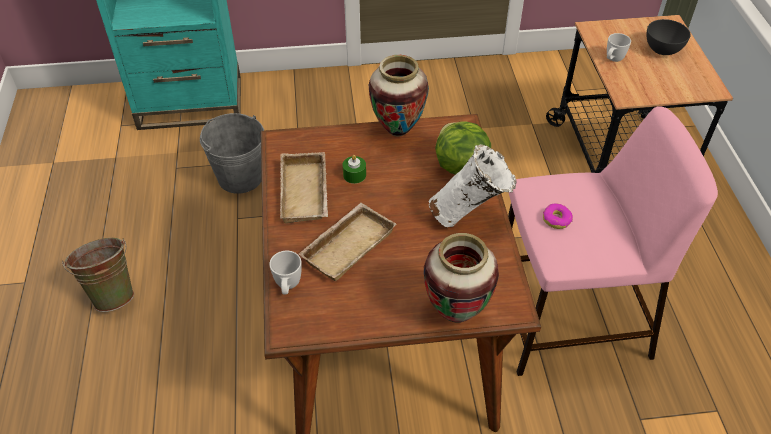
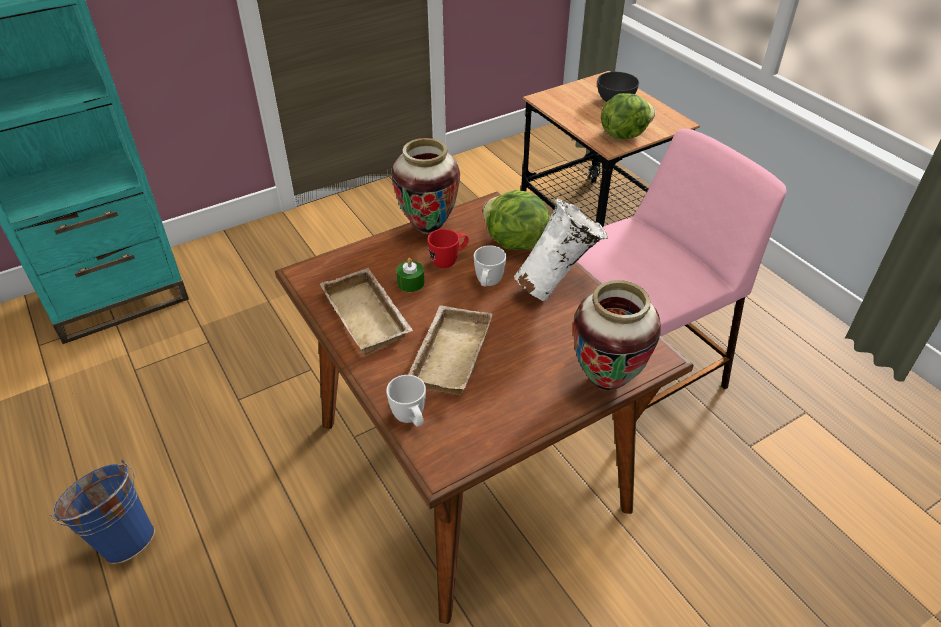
camera: 25 degrees left, 5 degrees down
(112, 293) = (121, 537): green bucket -> blue bucket
(240, 177) = (219, 355): grey bucket -> none
(396, 165) = (449, 261): none -> red mug
(556, 219) = (628, 267): donut -> none
(612, 60) = (578, 120): white mug -> white mug (488, 284)
(647, 87) = (623, 134): none -> lettuce

